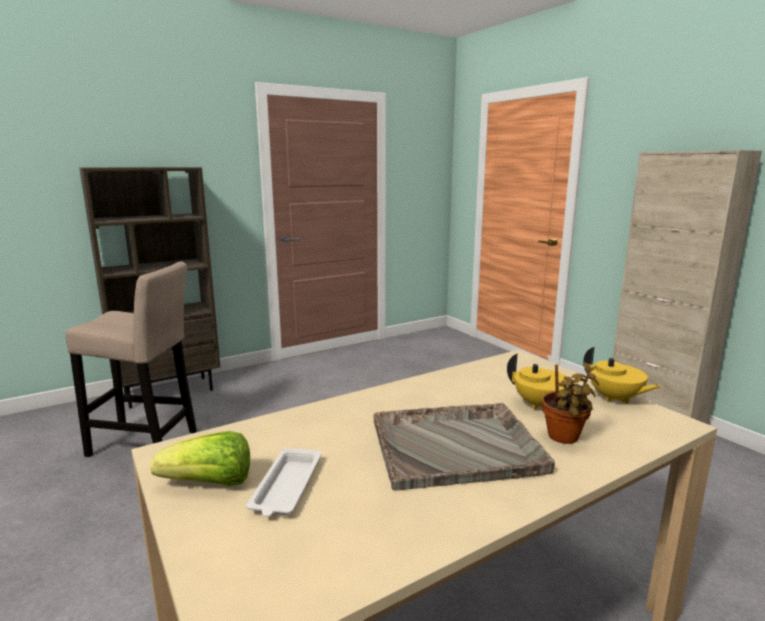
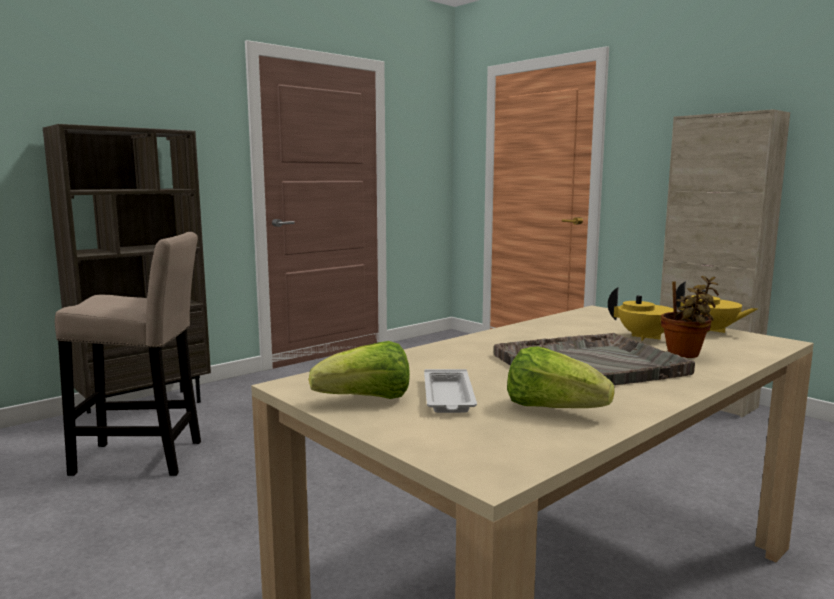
camera: 10 degrees left, 5 degrees down
(372, 519) = (552, 409): none -> lettuce

